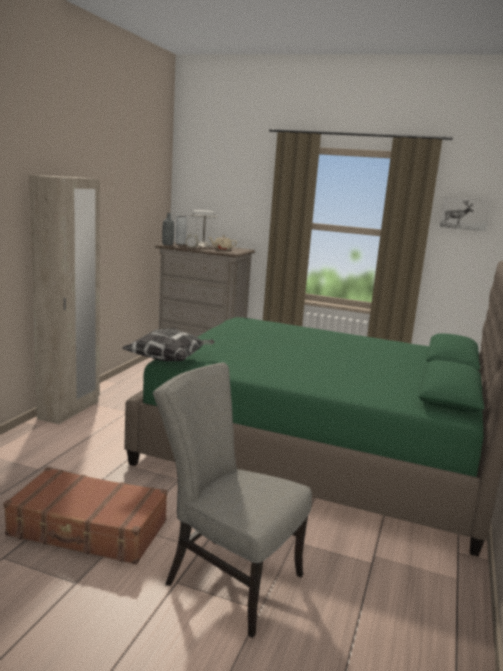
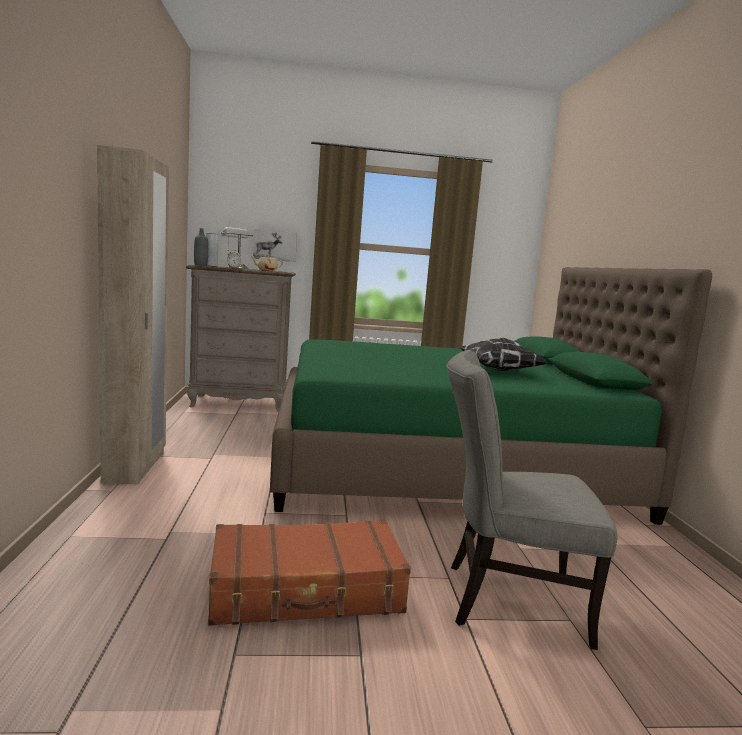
camera: 25 degrees left, 5 degrees down
(169, 360) = (321, 374): pillow -> pillow (500, 371)
(465, 213) = (501, 232): picture -> picture (275, 245)

